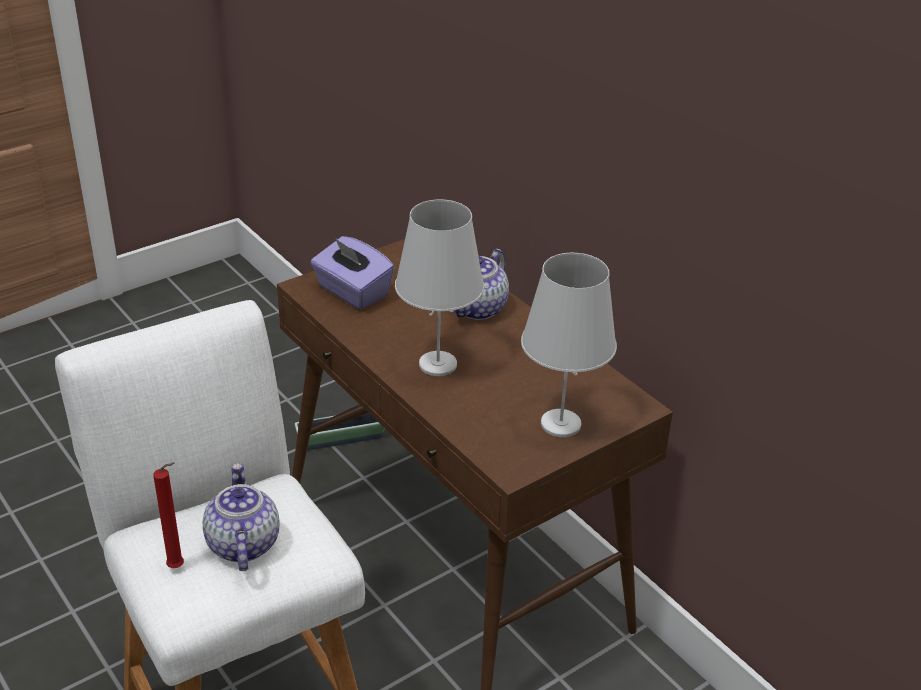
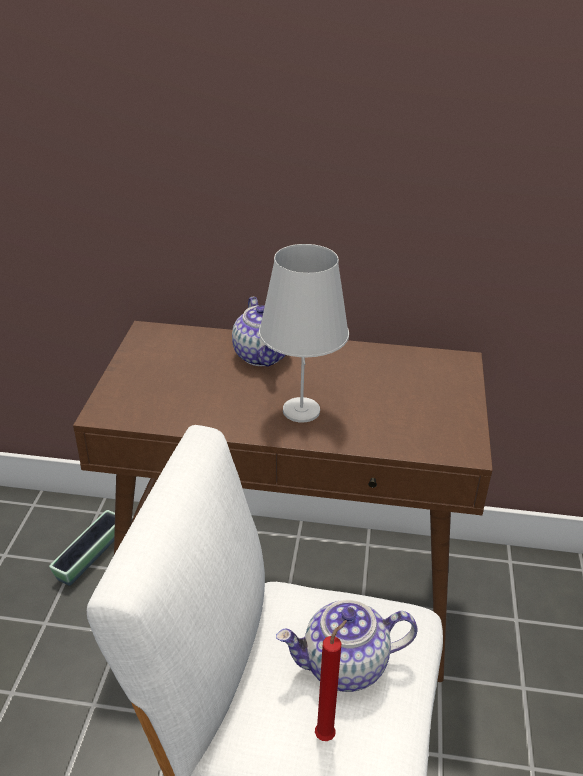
camera: 45 degrees left, 0 degrees up
(242, 544) = (344, 666): teapot -> teapot turned 45 degrees counterclockwise
(352, 292) = (150, 395): purple tissue box -> none
(560, 423) = (440, 400): white table lamp -> none

